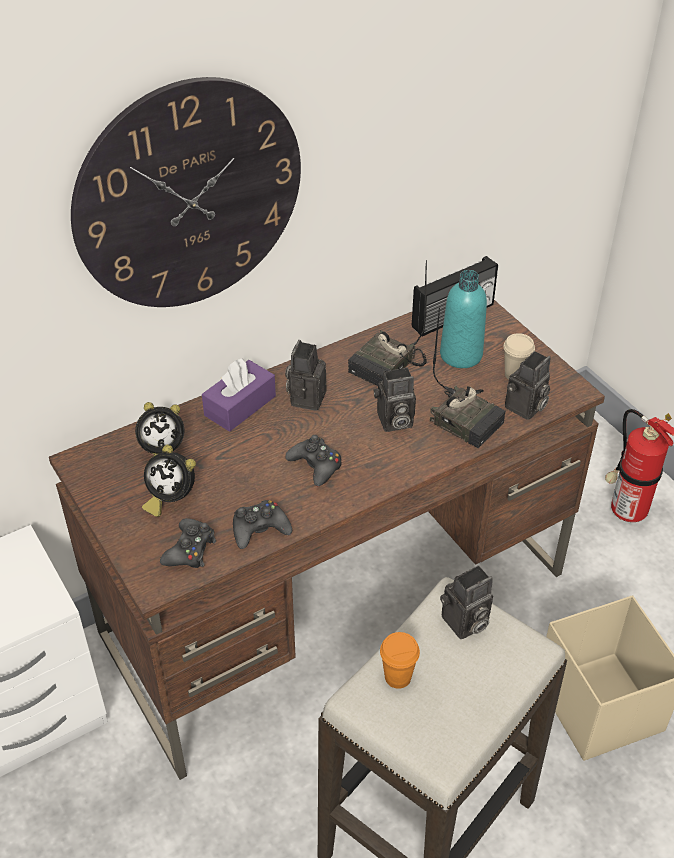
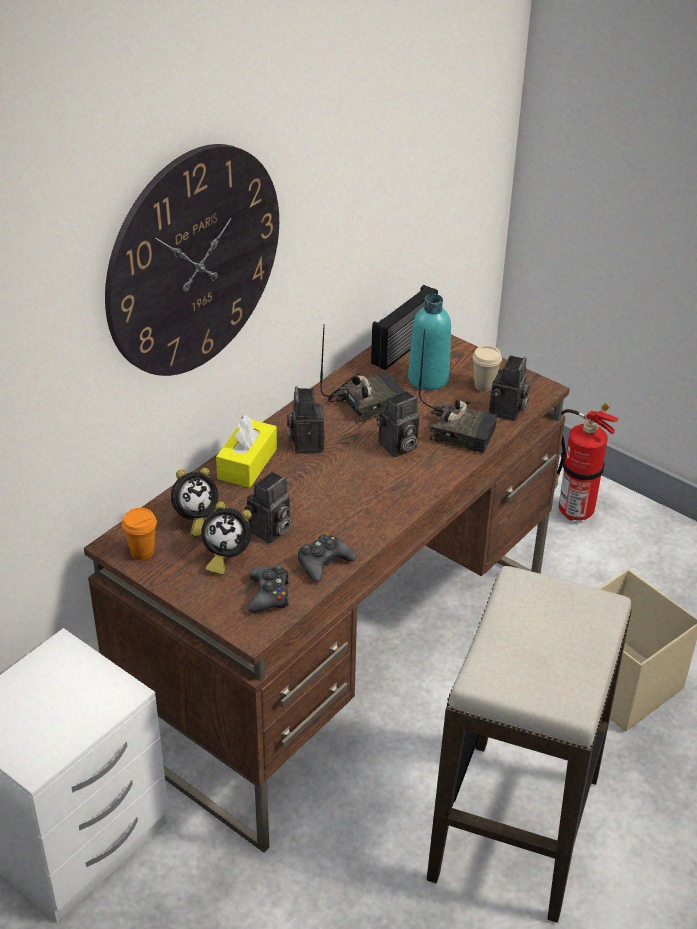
camera: 20 degrees left, 5 degrees down
(240, 406) = (247, 463): purple tissue box -> yellow tissue box
(316, 465) = (346, 499): black game controller -> none
(388, 367) = (367, 402): radio -> radio turned 135 degrees counterclockwise
(398, 677) = (504, 654): orange cup -> orange cup (142, 552)
(464, 624) = (539, 598): camera -> camera (269, 532)

